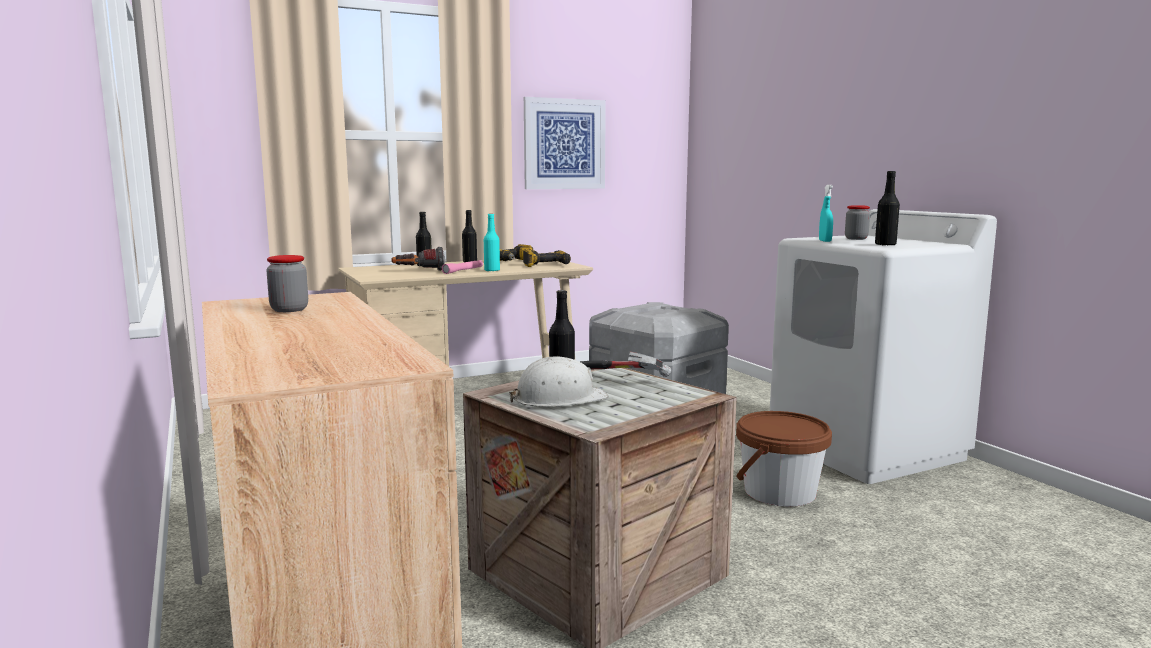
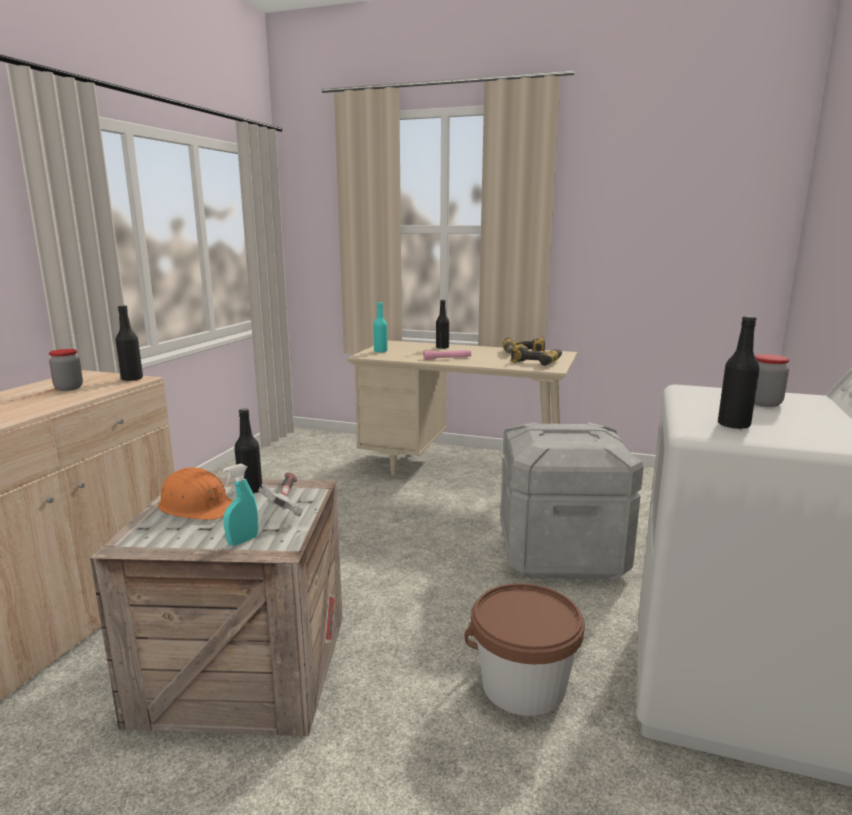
camera: 45 degrees right, 5 degrees up
(419, 271) = (418, 353): flashlight -> none
(470, 262) = (489, 348): black bottle -> black bottle (132, 379)
(492, 270) = (468, 362): turquoise bottle -> turquoise bottle (380, 351)
(559, 399) = (198, 506): white hard hat -> orange hard hat
(564, 144) = (620, 235): picture -> none
(825, 241) = (690, 400): turquoise spray bottle -> turquoise spray bottle (243, 541)

